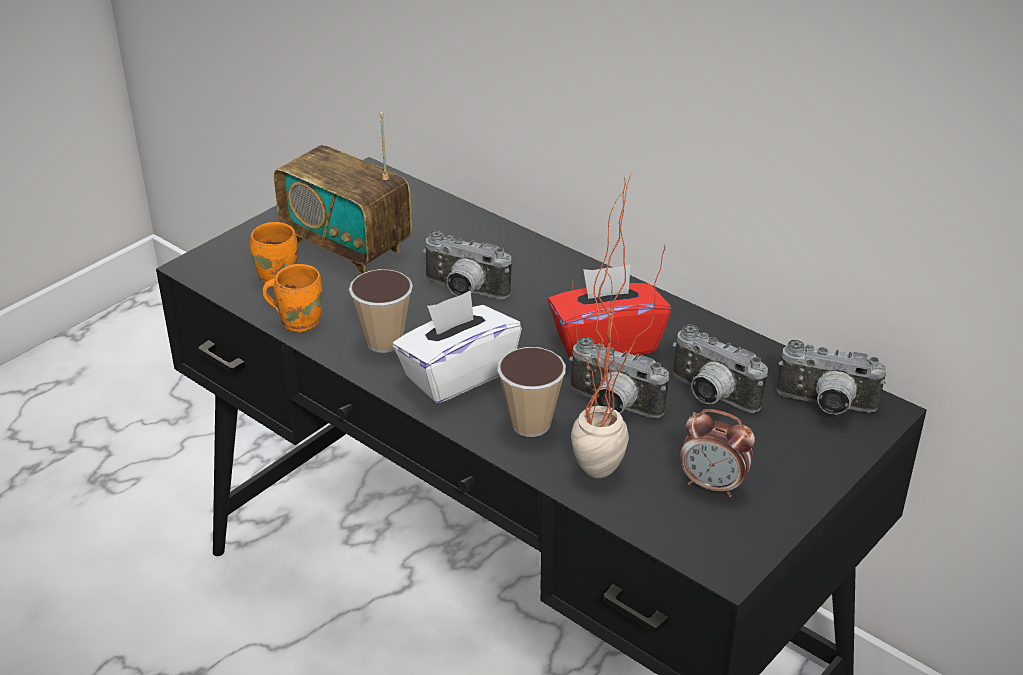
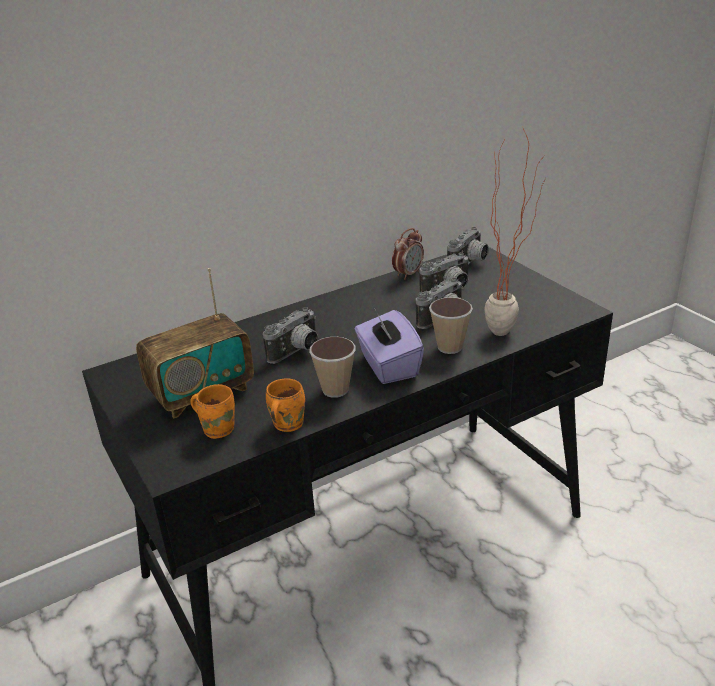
camera: 70 degrees left, 5 degrees down
(457, 375) = (388, 366): white tissue box -> purple tissue box
(606, 343) = (383, 312): red tissue box -> none
(713, 485) = (522, 302): alarm clock -> alarm clock (408, 274)

